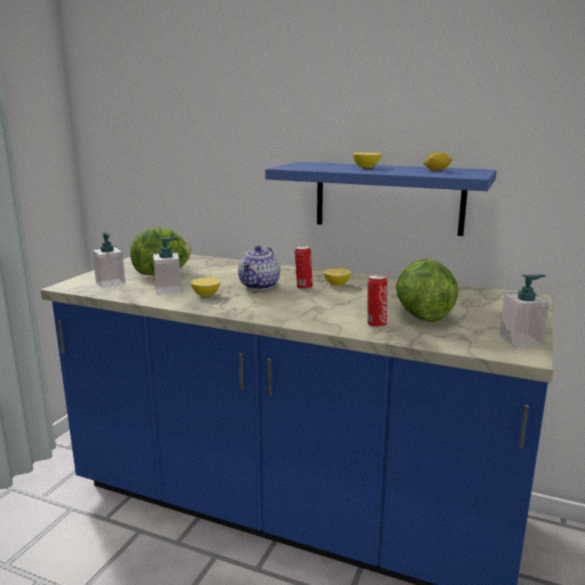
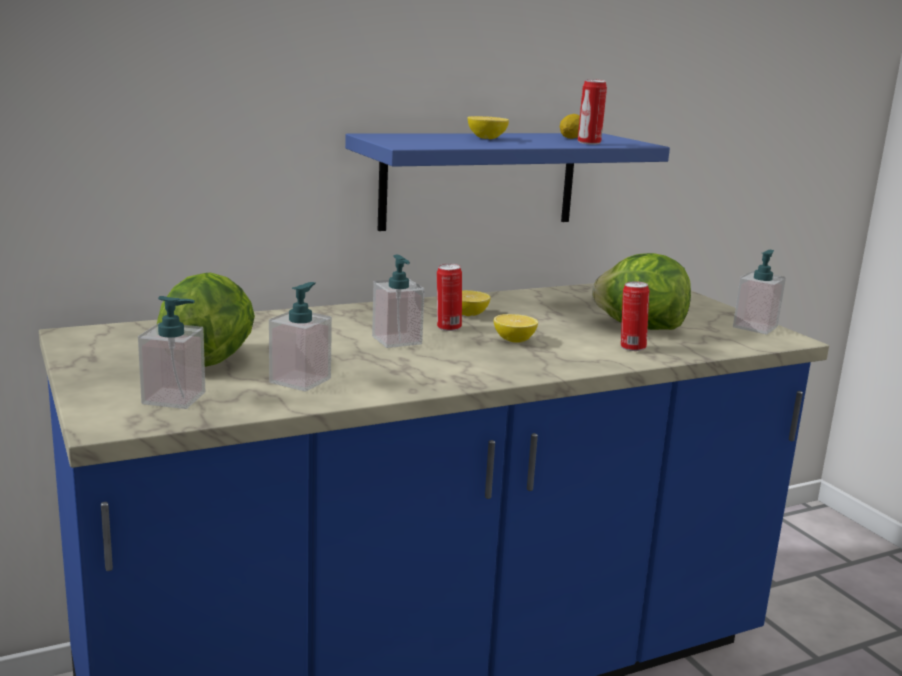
camera: 50 degrees left, 0 degrees up
(206, 294) = (368, 370): lemon -> lemon (514, 340)
(260, 286) = (397, 340): teapot -> soap dispenser
(426, 173) = (589, 143): none -> can

